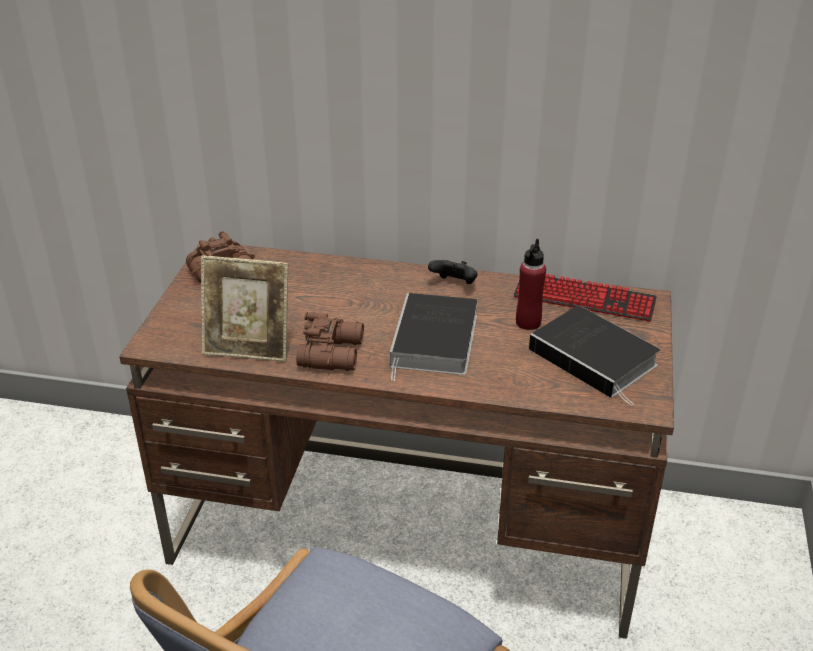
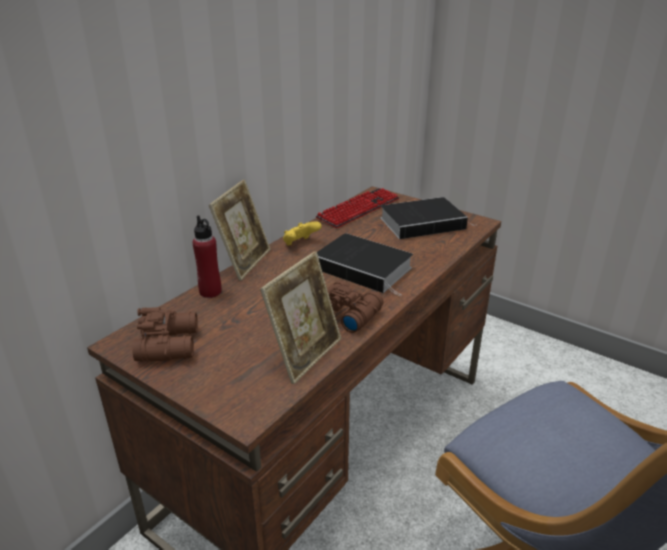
camera: 65 degrees left, 5 degrees down
(386, 264) = (244, 262): none -> picture frame
(454, 284) = (300, 244): black game controller -> yellow game controller
(528, 322) = (369, 232): red bottle -> red bottle (210, 292)

